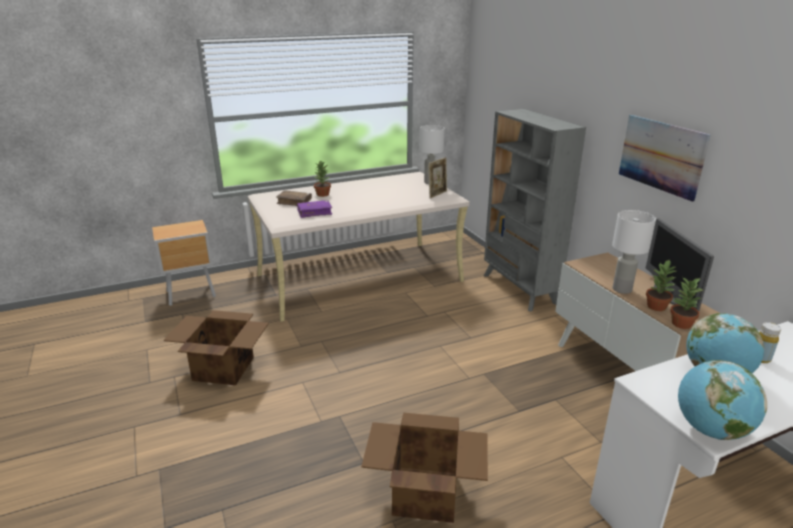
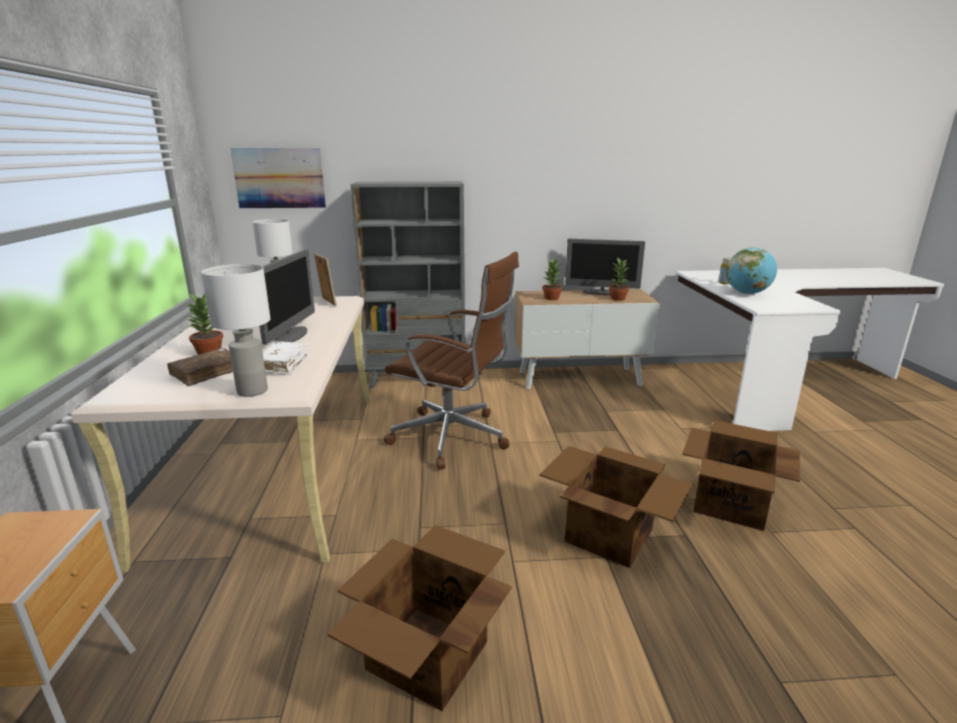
camera: 70 degrees left, 5 degrees down
(314, 212) = (281, 364): purple book -> white book
(347, 420) = (608, 534): none -> cardboard box
(361, 203) = (291, 336): none -> monitor
(435, 328) = (453, 438): none -> brown office chair
(621, 289) = (585, 300): white table lamp -> white table lamp (252, 391)
(661, 156) = (549, 188): picture -> picture (279, 178)
(680, 324) = (645, 299): potted plant -> potted plant (551, 298)
(710, 430) = (813, 306): globe -> none

